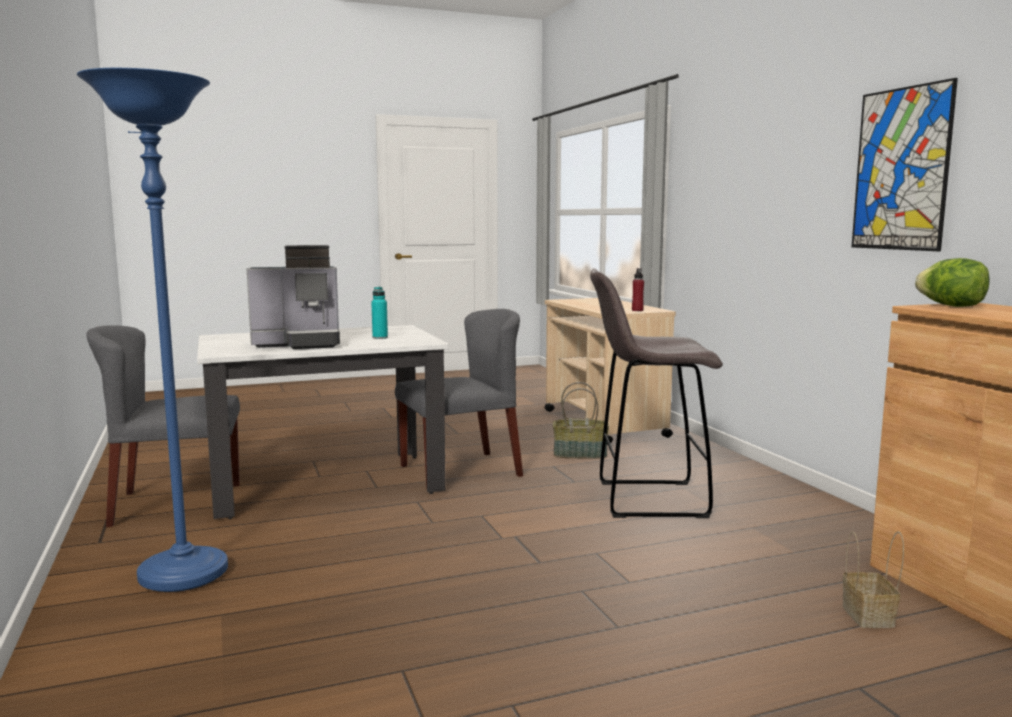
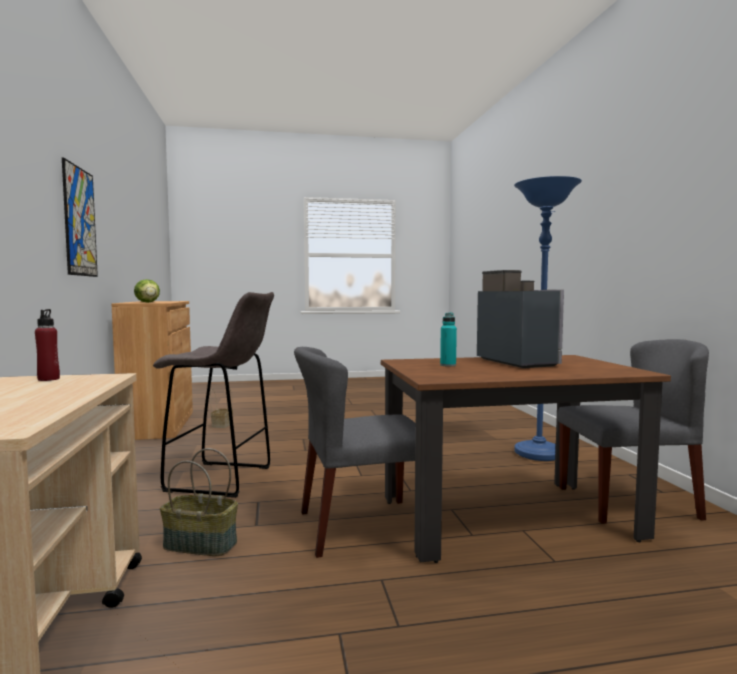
camera: 170 degrees left, 5 degrees down
(300, 343) = (518, 361): coffee machine -> coffee machine turned 75 degrees clockwise
(325, 483) = (506, 517): white dining table -> brown dining table

